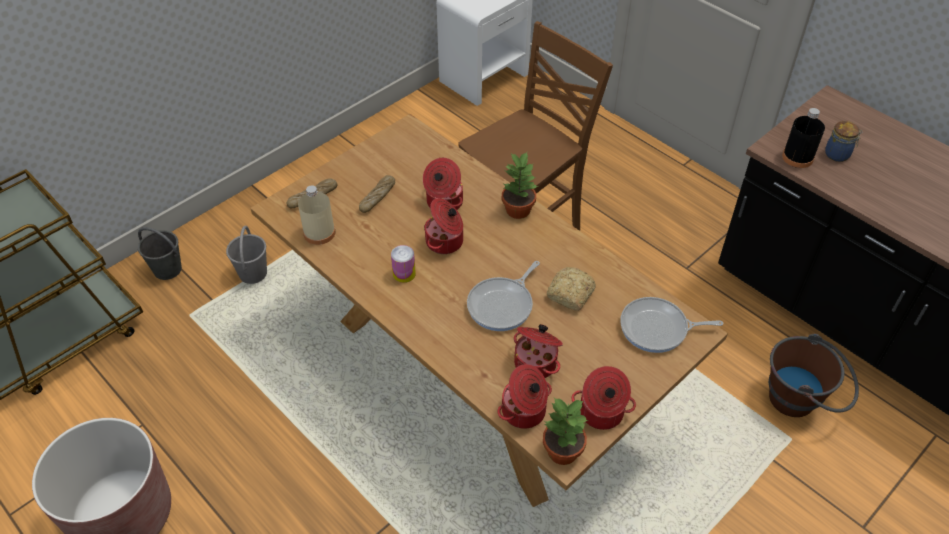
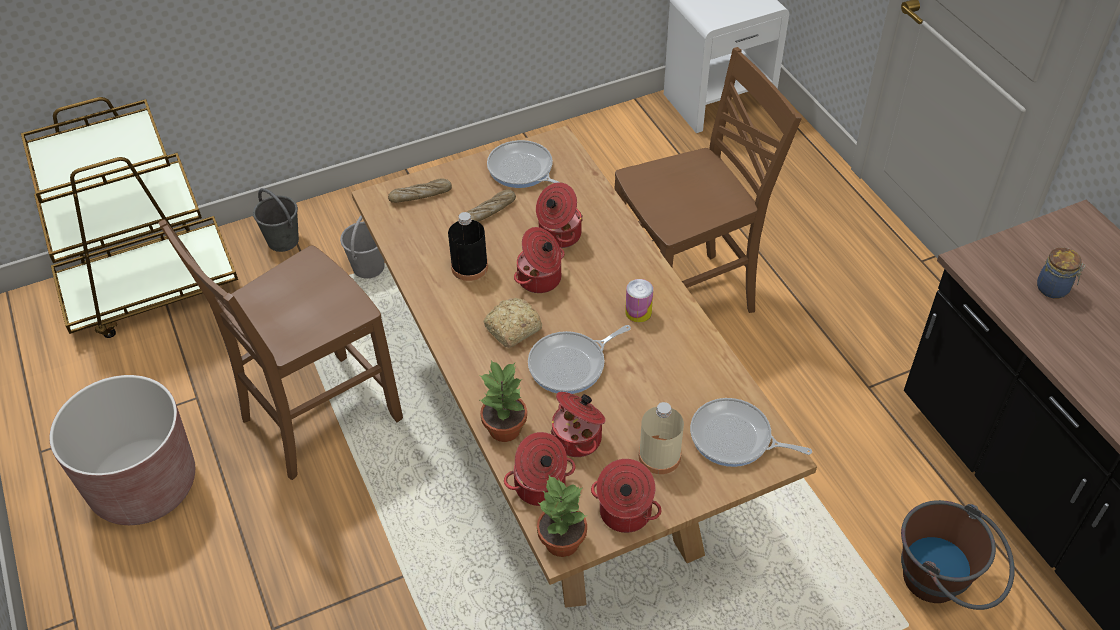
camera: 20 degrees right, 0 degrees up
(259, 412) = (316, 418): none -> brown chair
(319, 233) = (410, 236): beige bottle -> beige bottle (659, 456)
(390, 158) = (523, 171): none -> frying pan
(404, 274) = (479, 303): can -> can (638, 312)
(518, 209) = (638, 262): potted plant -> potted plant (505, 428)
(569, 295) = (651, 373): bread -> bread (511, 329)
(797, 157) = (998, 280): black bottle -> black bottle (469, 267)

